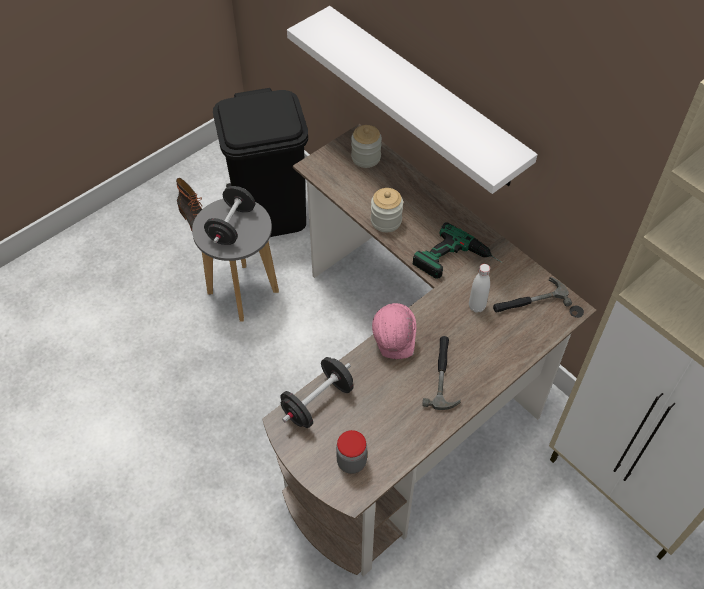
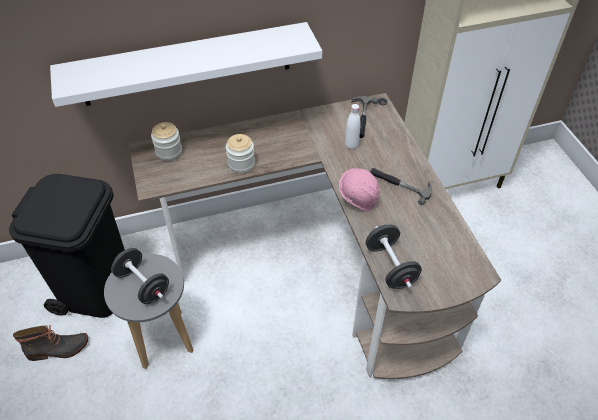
camera: 65 degrees left, 5 degrees down
(351, 462) = (453, 264): jar -> none
(458, 262) = (307, 140): power drill -> none

